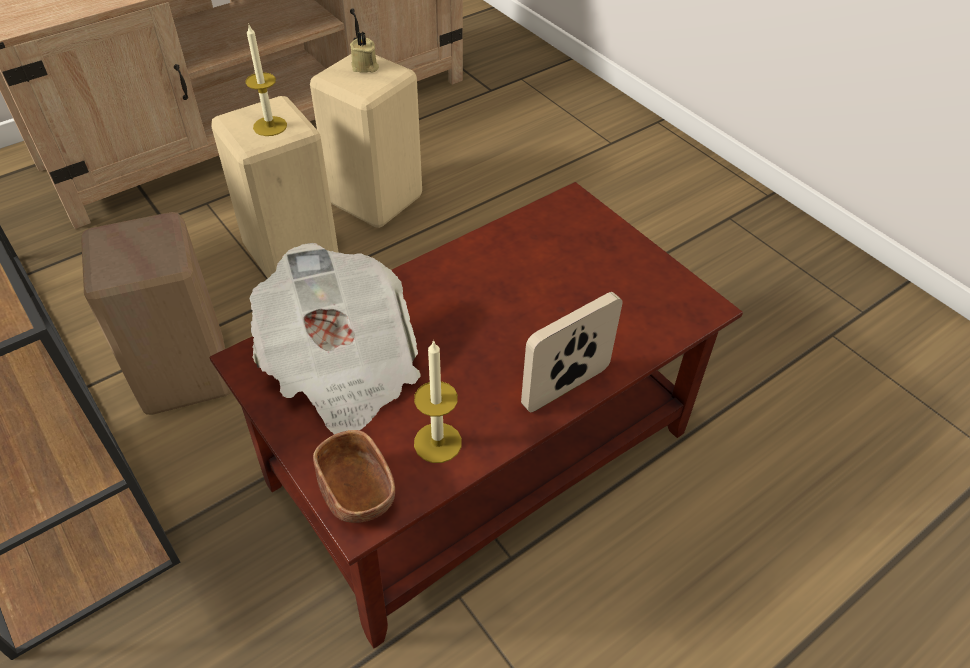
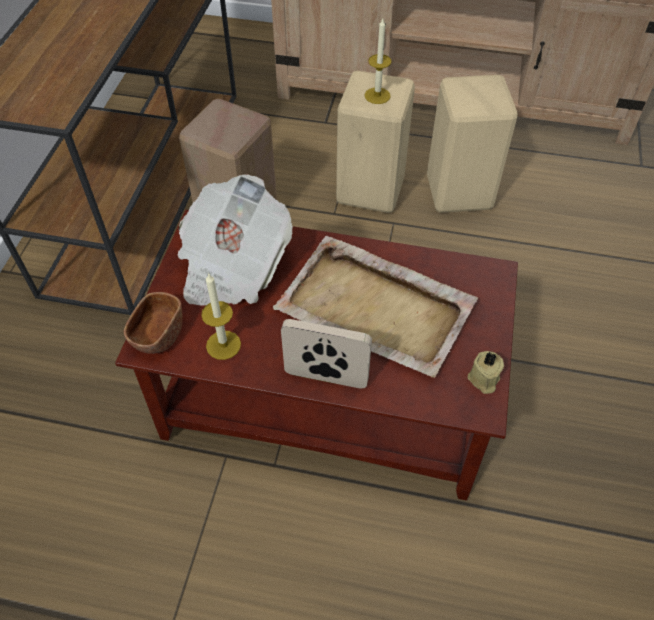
camera: 50 degrees right, 5 degrees up
(365, 67) = (486, 90): beige candle -> beige candle (483, 379)
(525, 299) = (376, 309): none -> beige tray

